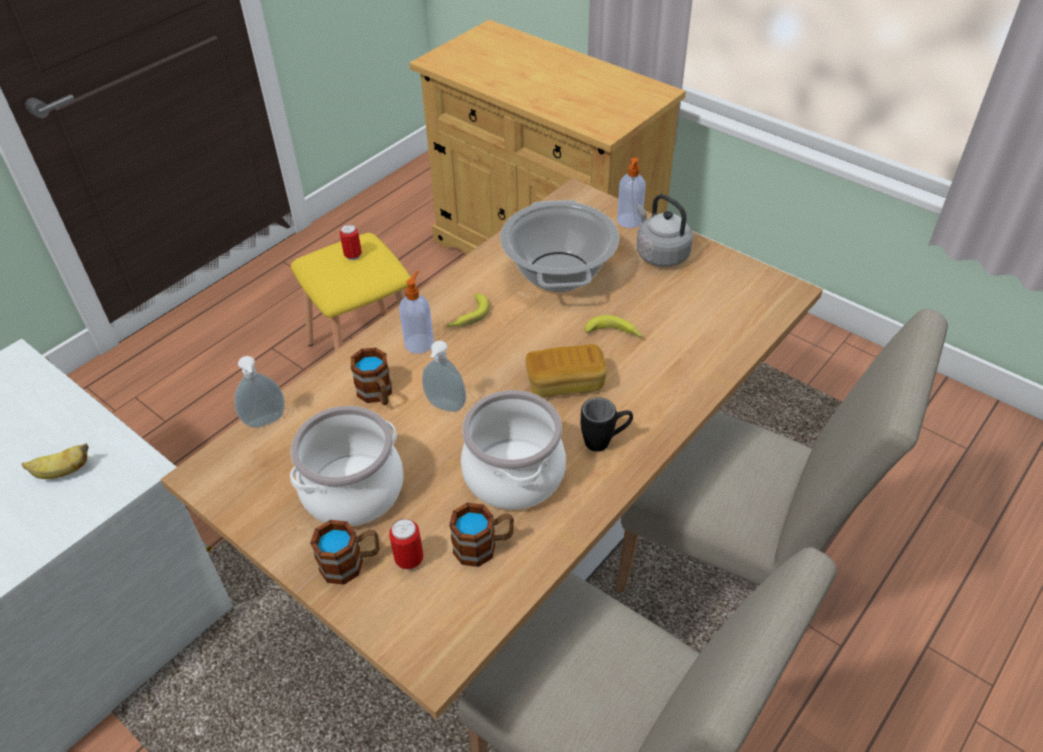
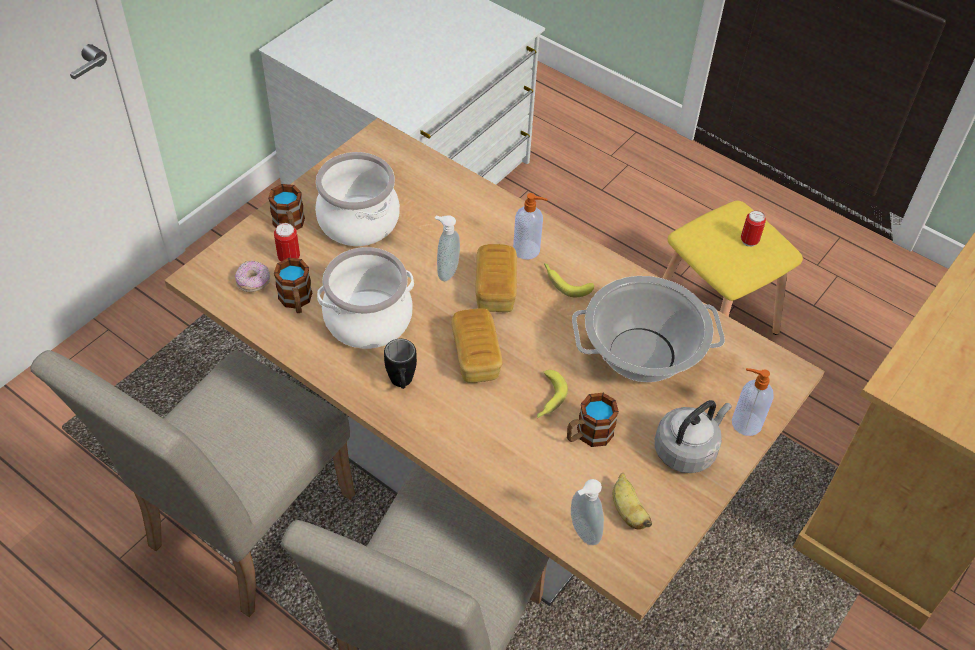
camera: 85 degrees right, 5 degrees up
(62, 472) = (406, 78): banana -> banana (627, 511)
(266, 422) = (431, 164): soap dispenser -> soap dispenser (582, 532)
(377, 395) = (461, 227): mug -> mug (588, 435)
(448, 596) = (253, 282): none -> donut
(474, 368) = (495, 289): none -> bread

